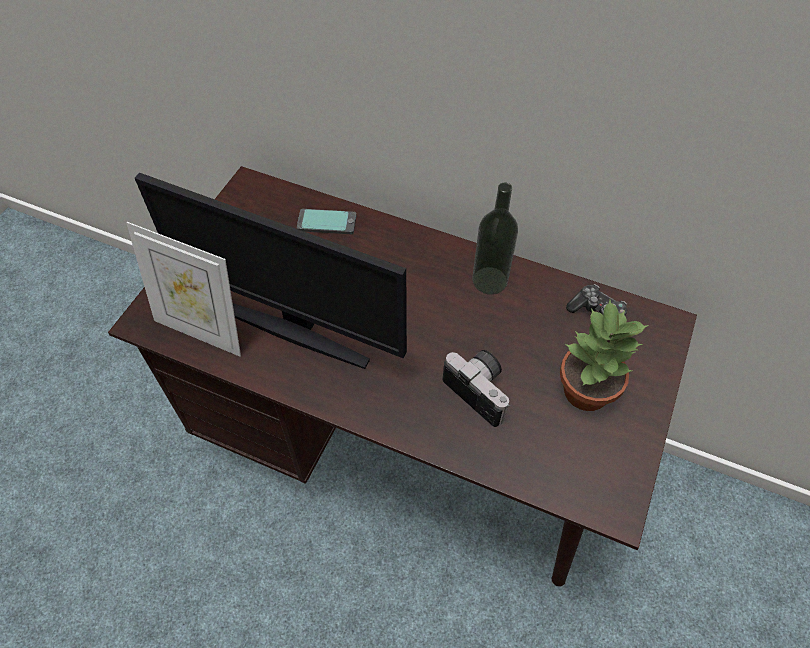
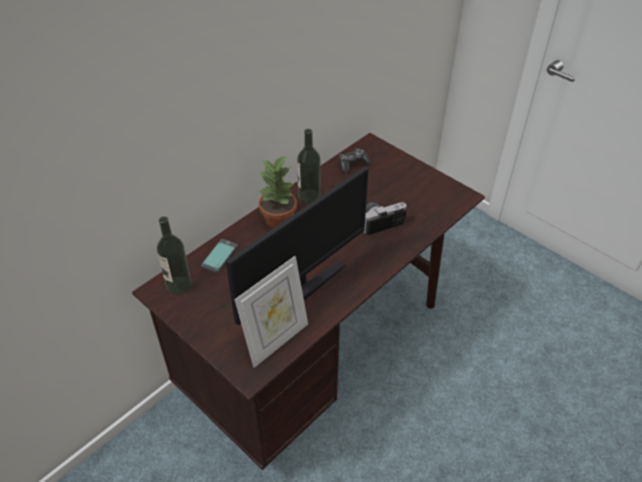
camera: 70 degrees left, 10 degrees down
(264, 202) = (179, 285): none -> bottle
(586, 392) = (398, 184): potted plant -> potted plant (279, 219)

